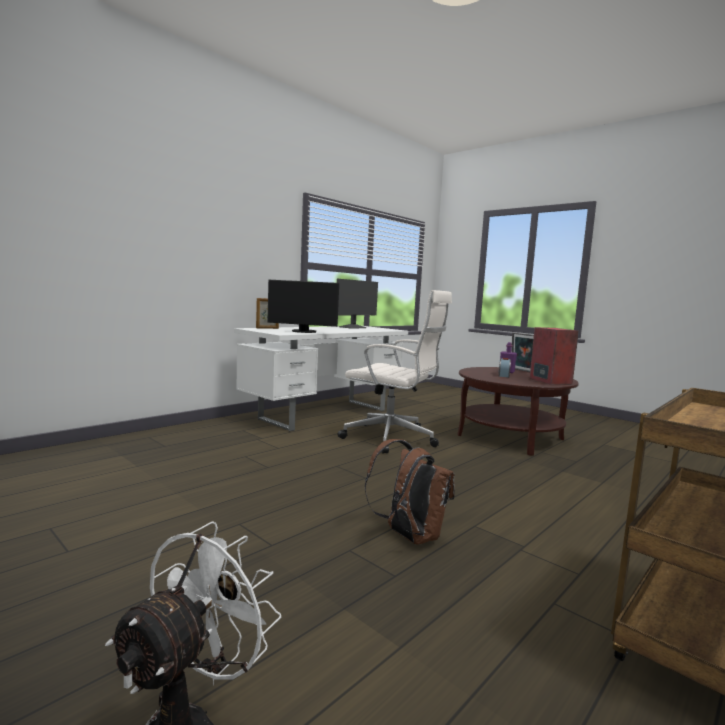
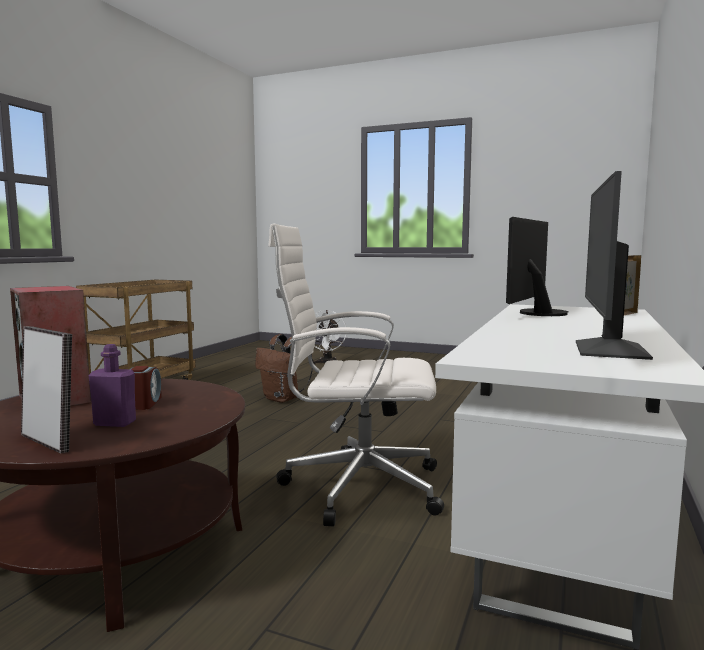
camera: 160 degrees right, 0 degrees up
(303, 332) = (537, 313): monitor -> monitor turned 45 degrees counterclockwise

